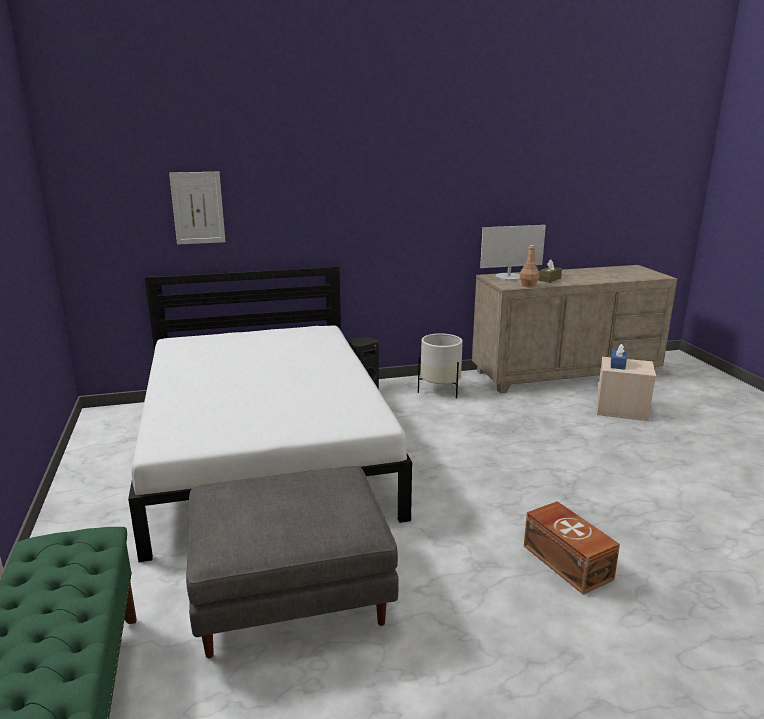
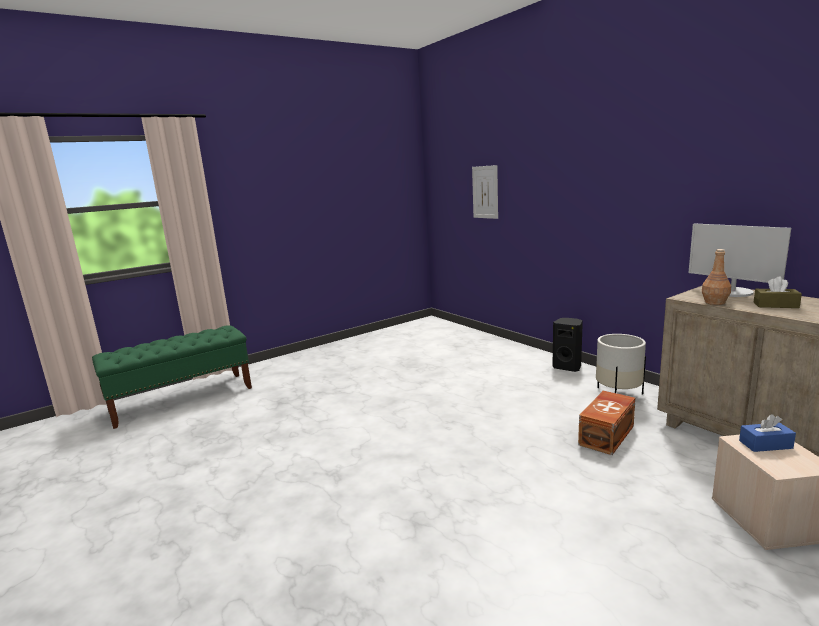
camera: 70 degrees right, 5 degrees down
(265, 451) = (429, 366): white bed -> none
(293, 593) = (280, 417): grey ottoman -> none
(567, 561) = (358, 516): brown storage box -> brown storage box (608, 435)

